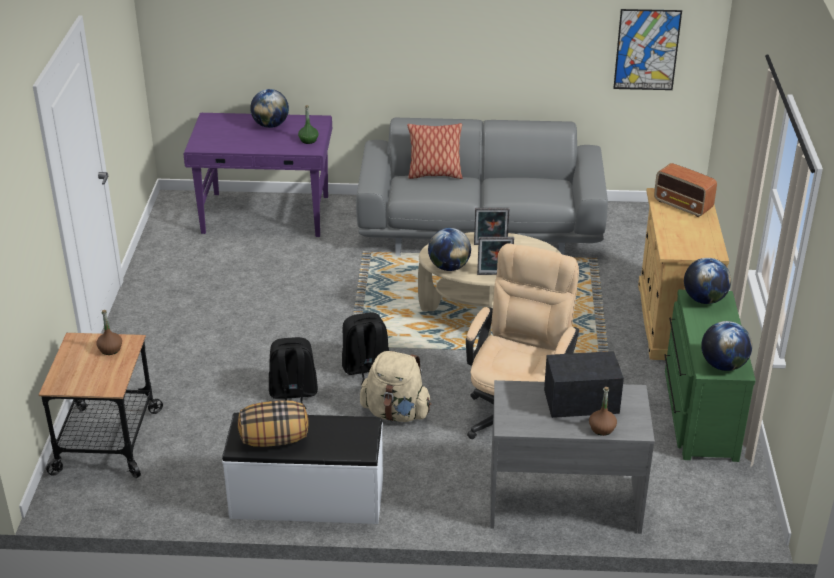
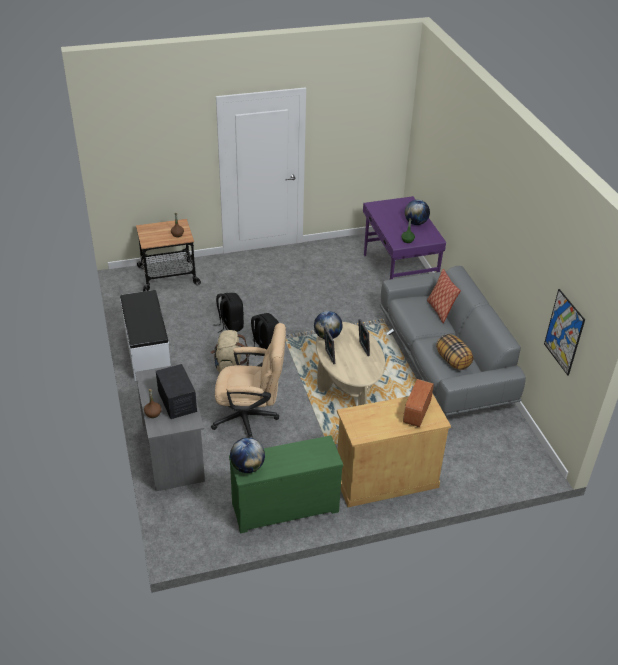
camera: 70 degrees right, 5 degrees up
(274, 439) = (137, 307): pillow -> pillow (453, 361)
(704, 299) = (323, 449): globe -> none

